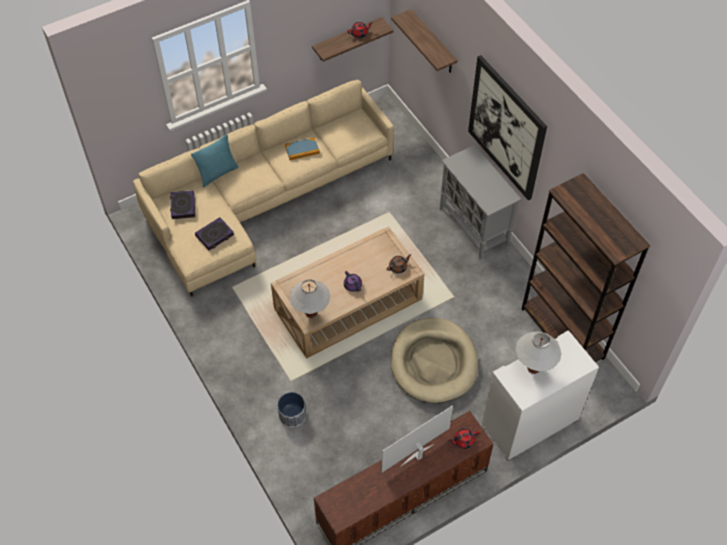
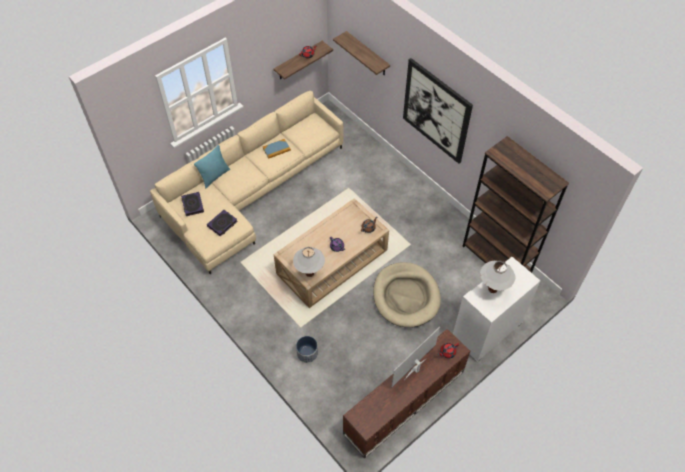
camera: 10 degrees left, 0 degrees up
(474, 227) = (414, 190): grey cabinet -> none

